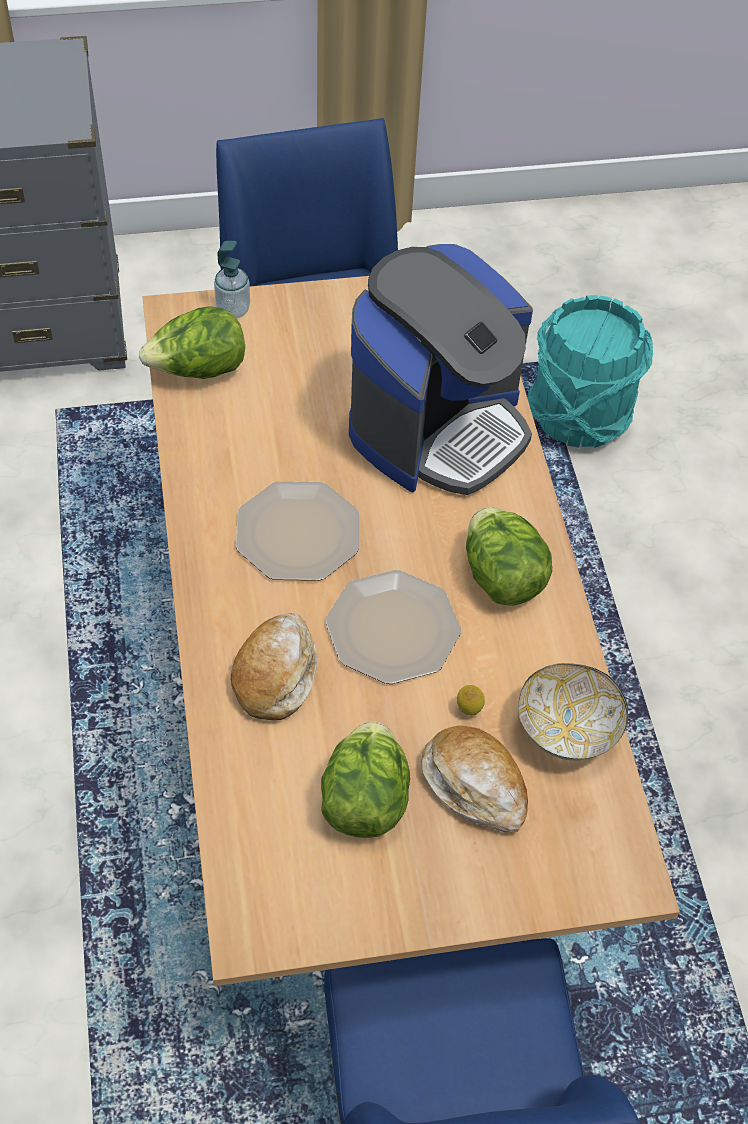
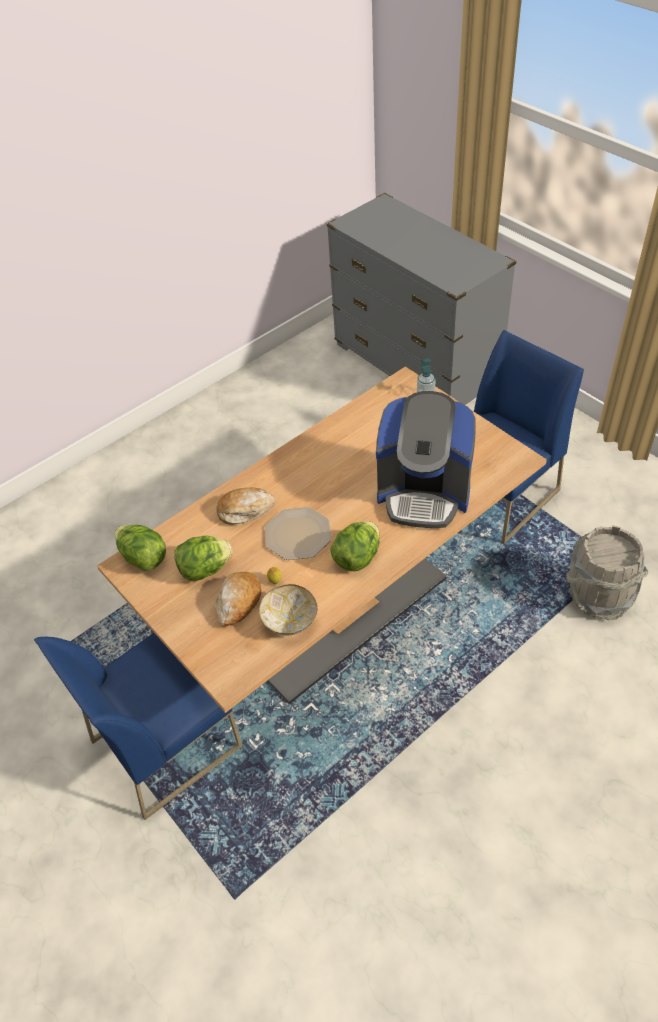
camera: 65 degrees right, 5 degrees down
(198, 370) = (381, 403): lettuce -> lettuce (143, 557)
(298, 534) = (322, 479): plate -> none
(579, 415) = (598, 596): turquoise bucket -> grey bucket

